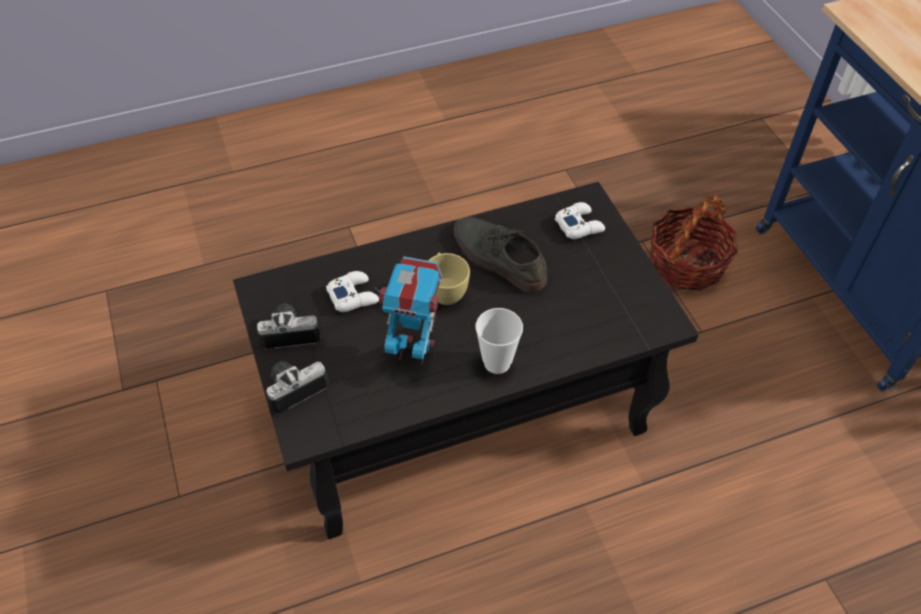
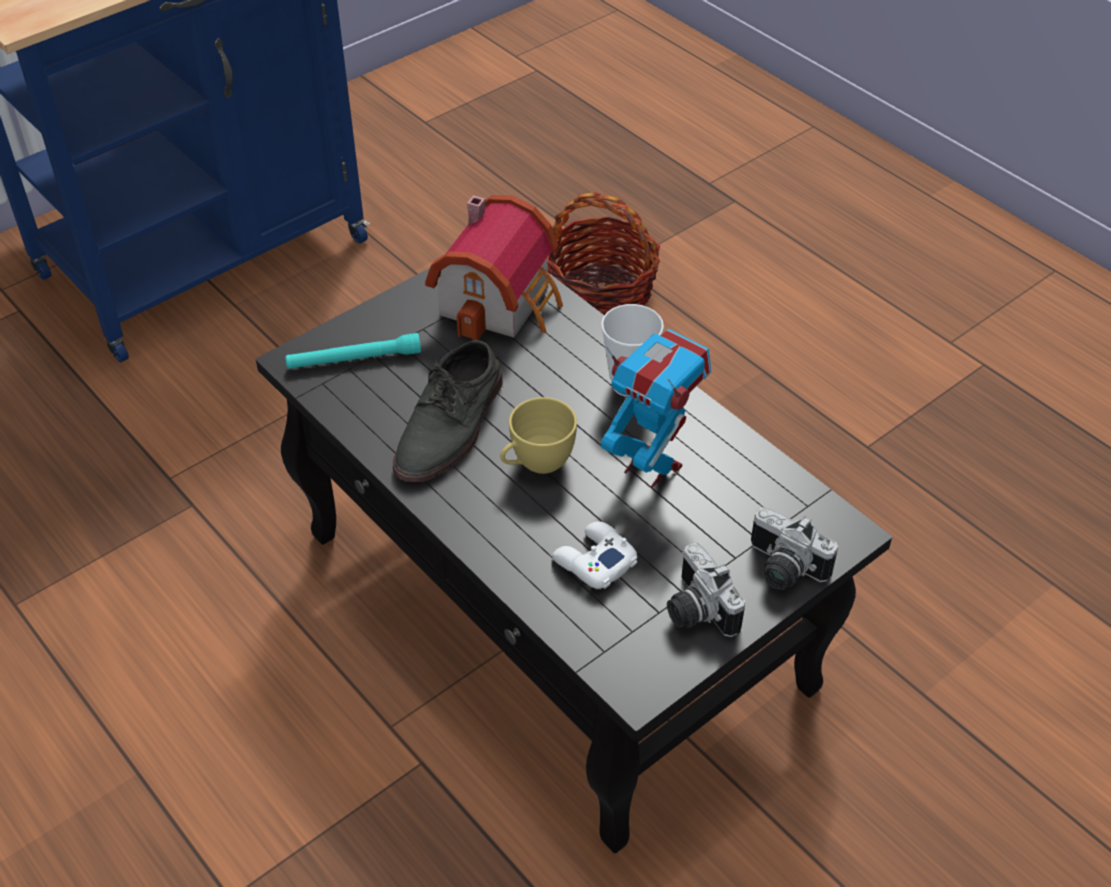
camera: 110 degrees left, 5 degrees down
(414, 349) = (651, 466): toy robot -> toy robot turned 135 degrees clockwise
(579, 225) = (354, 359): white game controller -> turquoise flashlight
(614, 315) = (502, 301): none -> toy house
(687, 264) = (205, 423): basket -> basket (602, 294)

